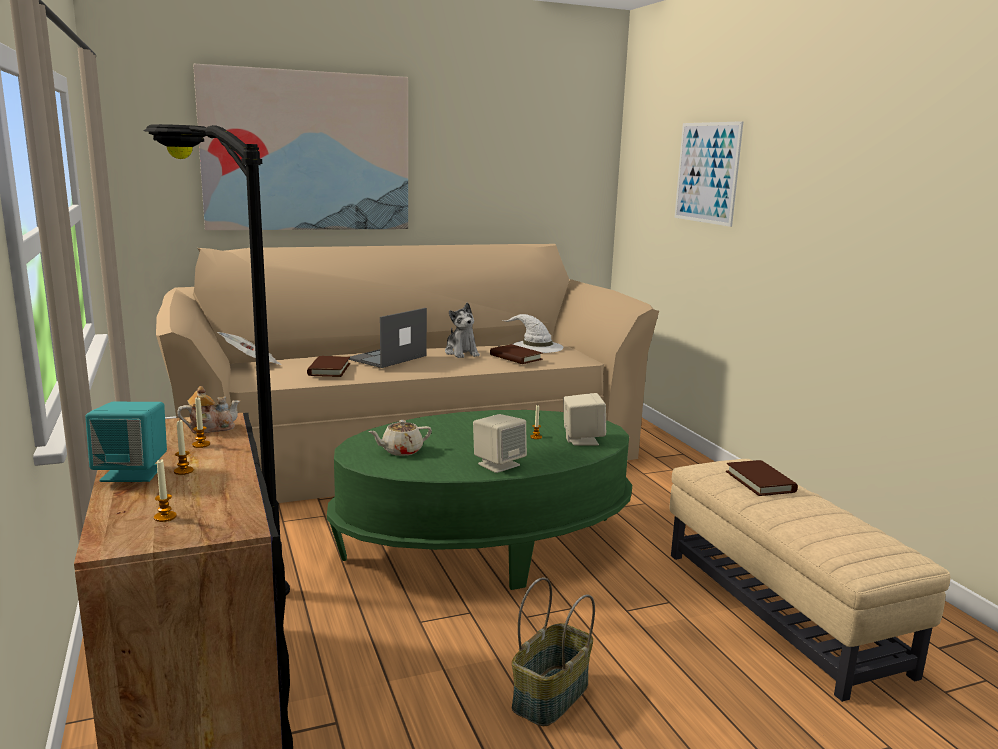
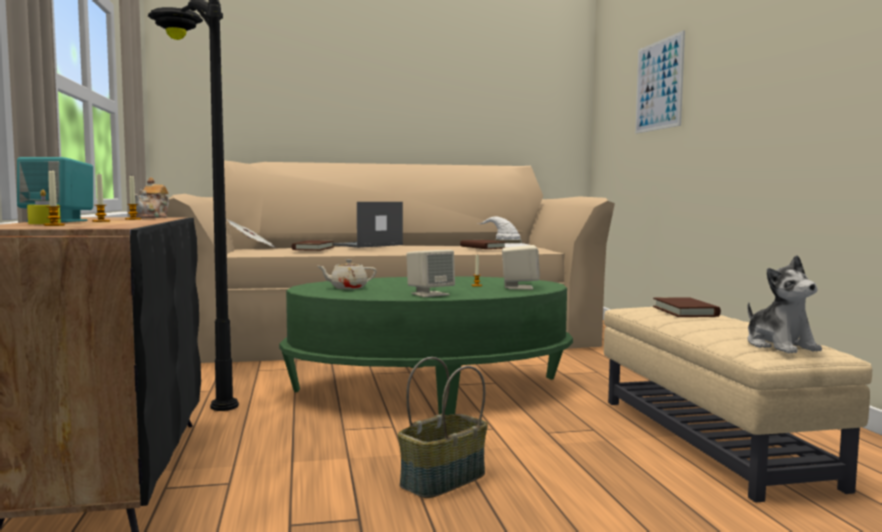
camera: 10 degrees right, 10 degrees down
(137, 499) = (44, 223): none -> yellow candle
(210, 428) = (152, 218): teapot -> teapot turned 120 degrees clockwise
(307, 152) = (318, 90): picture -> none
(461, 353) = (436, 245): plush toy -> plush toy (780, 345)

